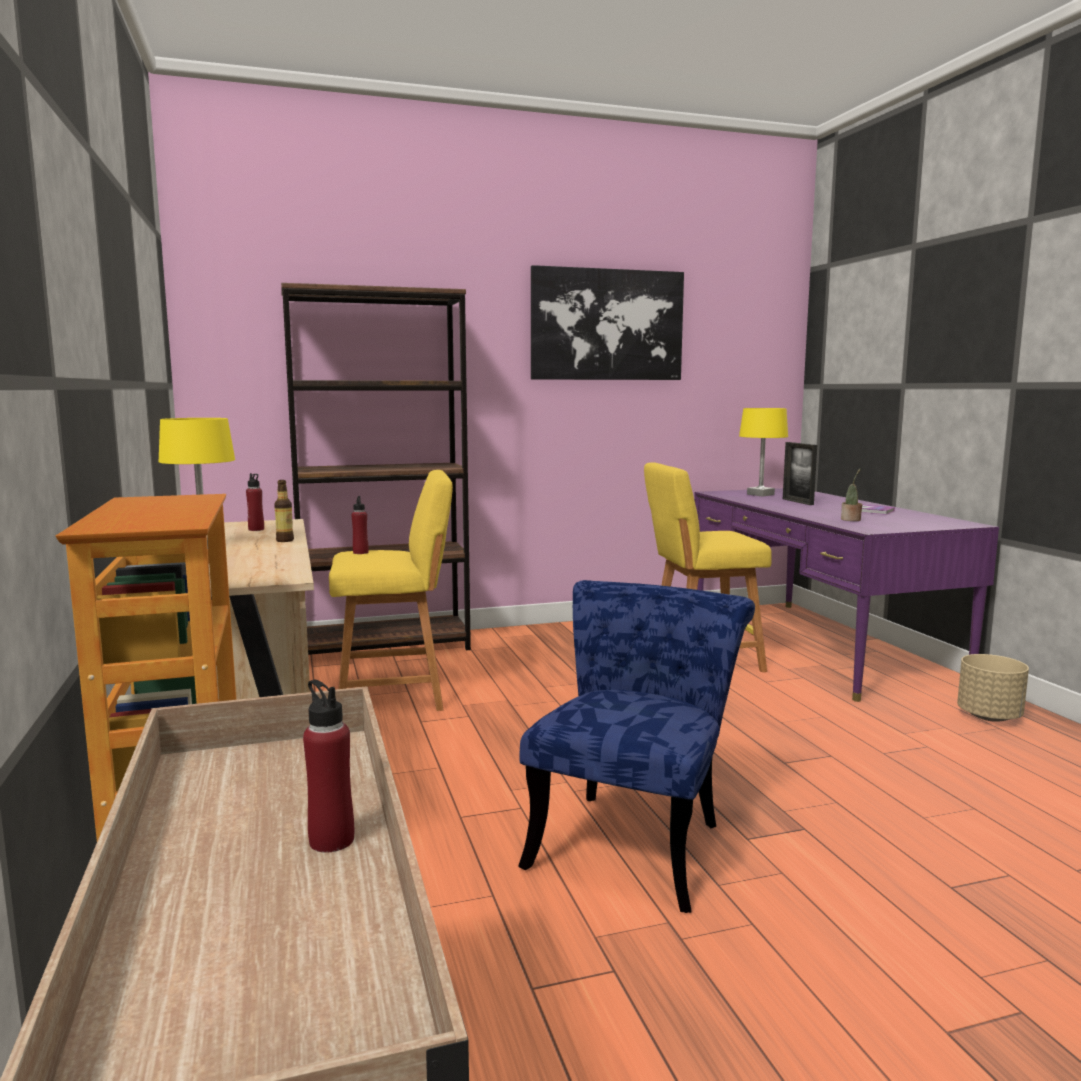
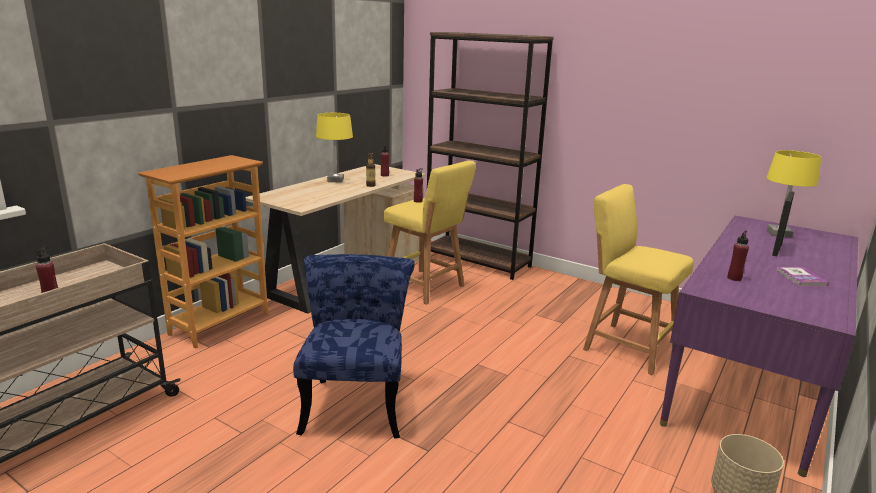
camera: 50 degrees right, 10 degrees up
(607, 325) = (675, 61): picture -> none
(634, 839) = (356, 401): blue chair -> blue chair turned 75 degrees counterclockwise
(851, 520) = (734, 278): potted plant -> red bottle

